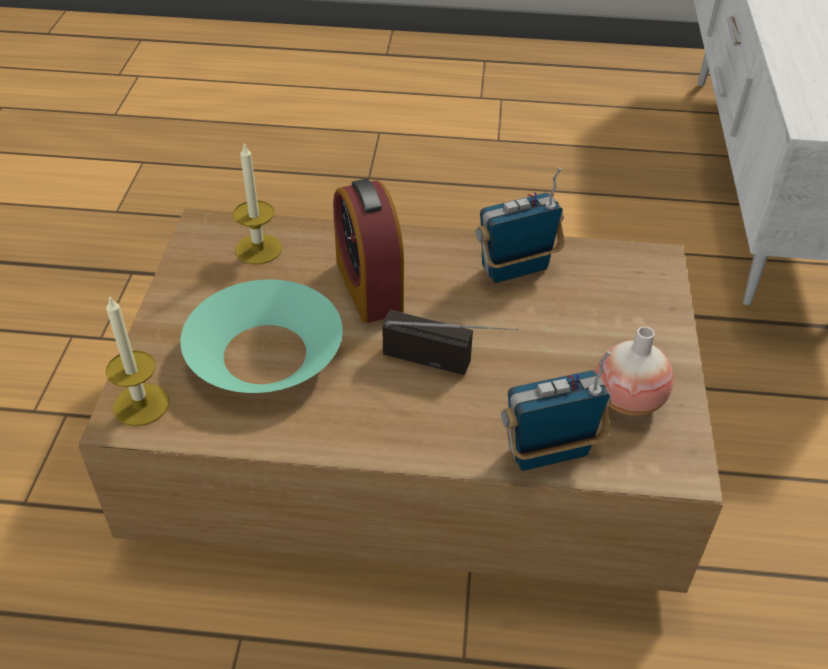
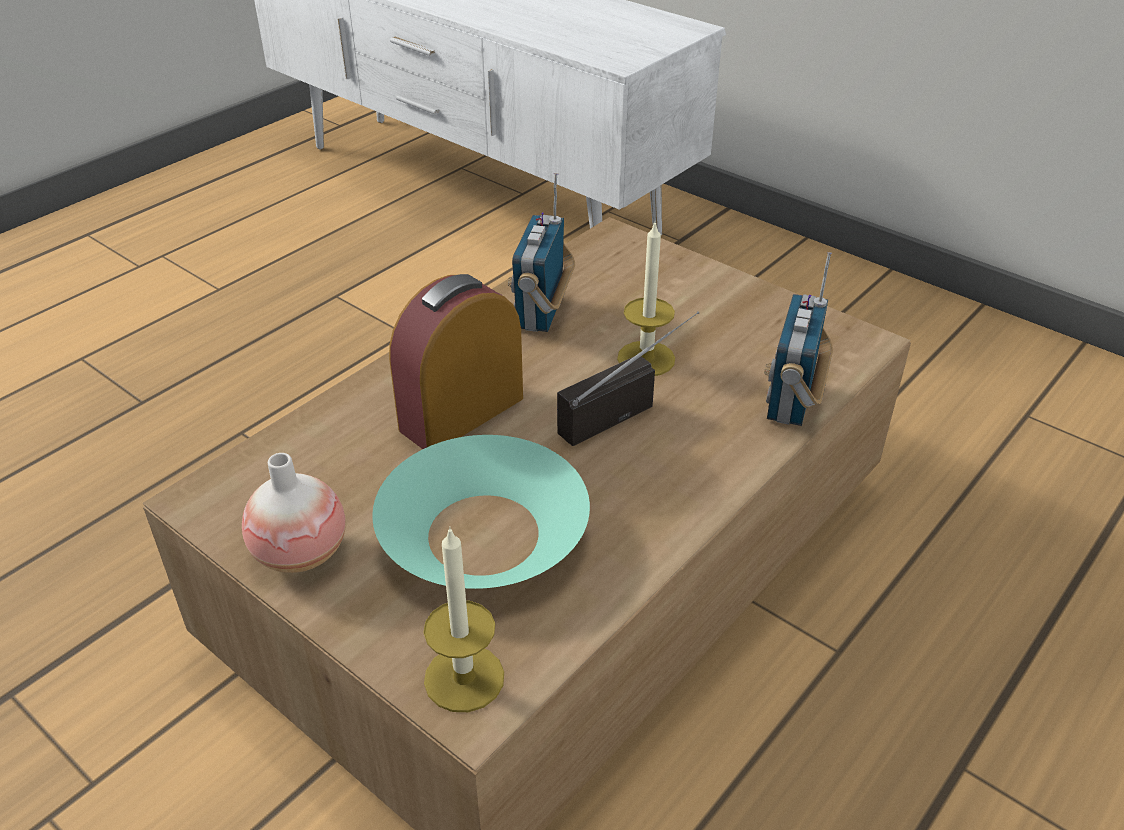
camera: 55 degrees left, 5 degrees down
(258, 249) = (302, 469): candle -> candle (646, 358)
(369, 287) = (461, 413): alarm clock -> alarm clock turned 120 degrees clockwise
(628, 400) = (765, 331): vase -> vase (300, 553)

